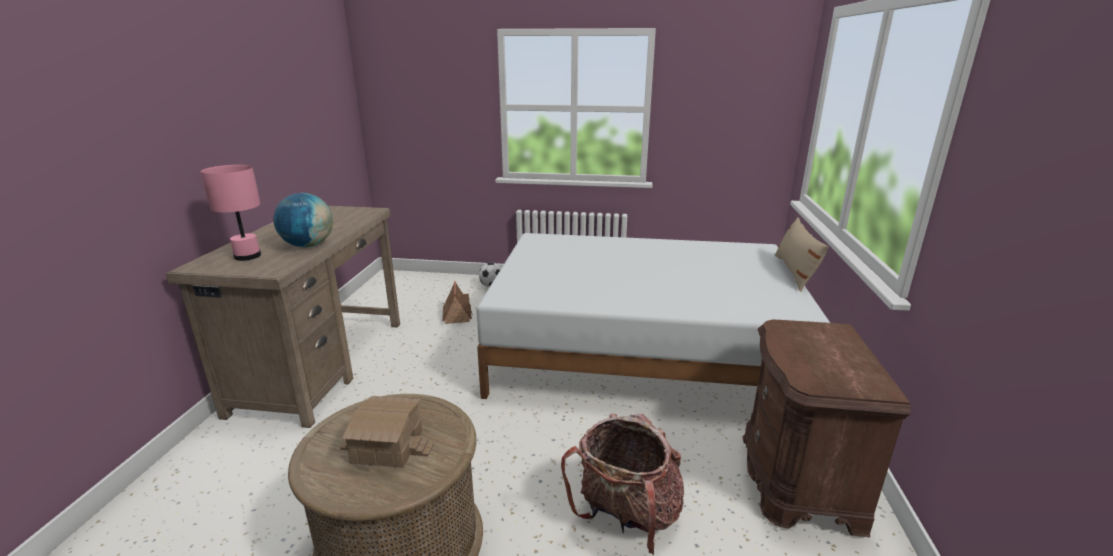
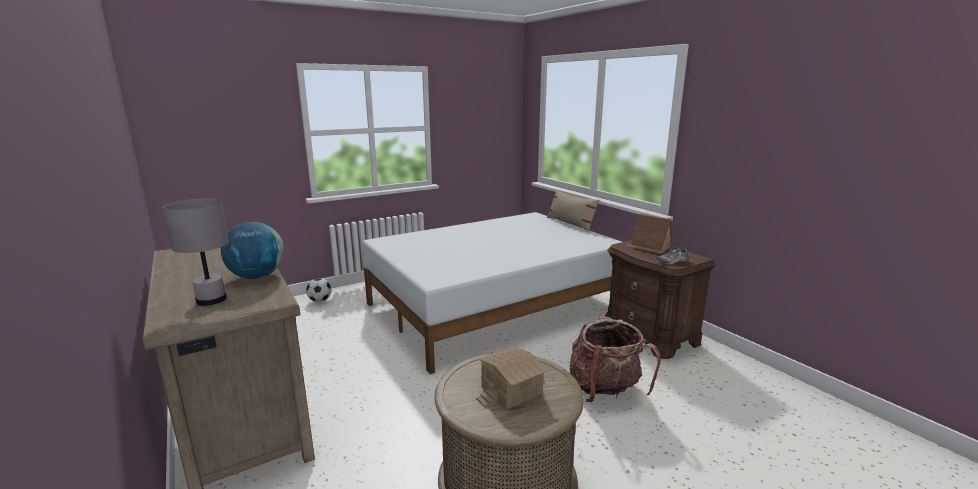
camera: 40 degrees left, 5 degrees down
(248, 256) = (211, 299): pink table lamp -> grey table lamp
(457, 315) = (321, 330): toy house -> toy house (648, 247)
(819, 377) = (672, 261): none -> shoe

